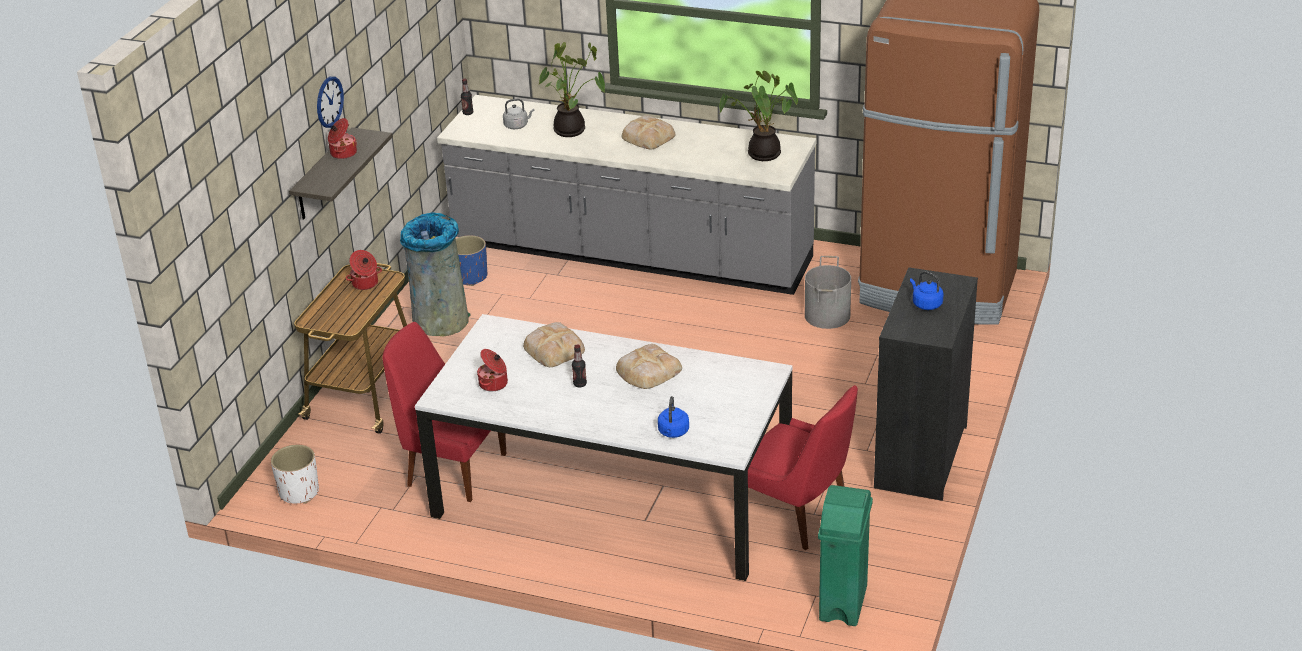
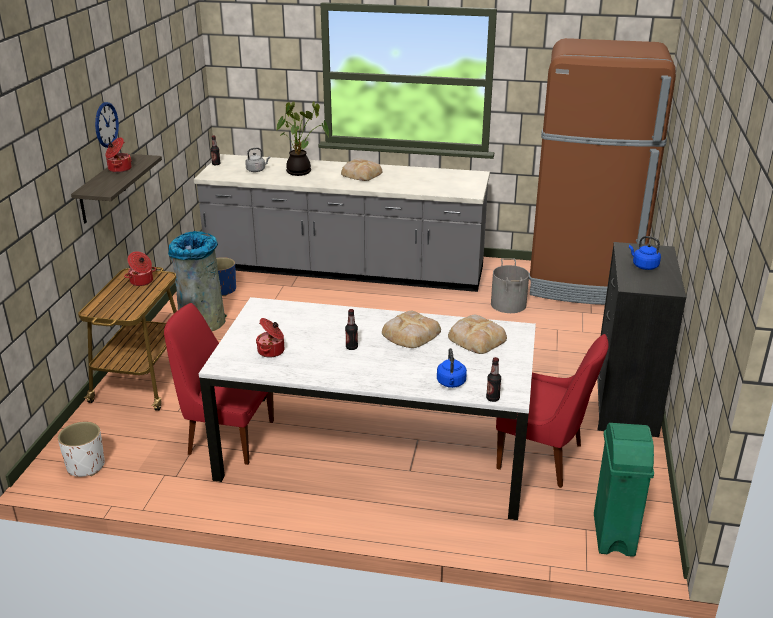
camera: 10 degrees left, 5 degrees down
(554, 349) = (321, 320): bread -> bread (476, 338)
(710, 452) = (492, 398): none -> bottle
(761, 155) = (453, 182): potted plant -> none

